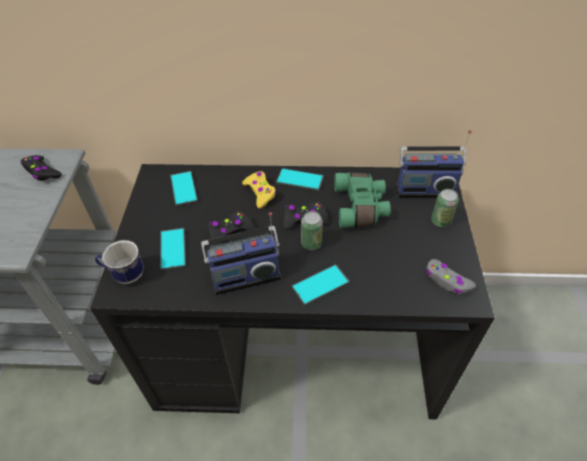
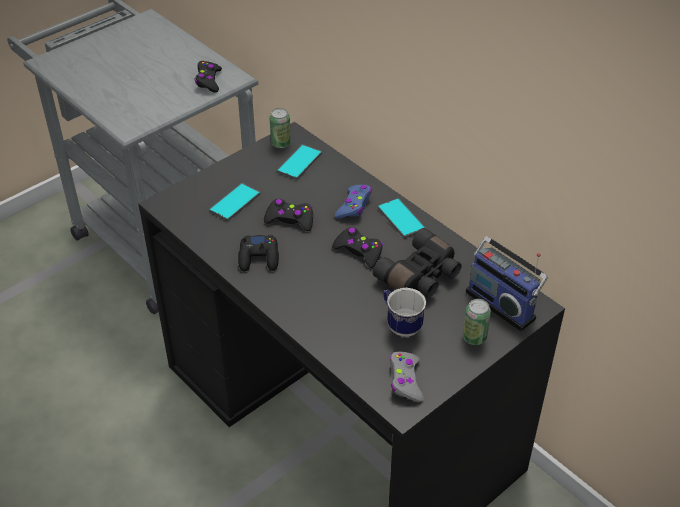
camera: 45 degrees right, 5 degrees down
(124, 275) = (183, 197): mug -> mug (400, 325)
(245, 275) = (259, 258): radio -> black game controller
(260, 192) = (354, 206): yellow game controller -> blue game controller
(311, 243) = (338, 272): can -> can (281, 143)
(320, 285) = (303, 305): phone -> none
(361, 207) = (421, 276): green binoculars -> black binoculars

